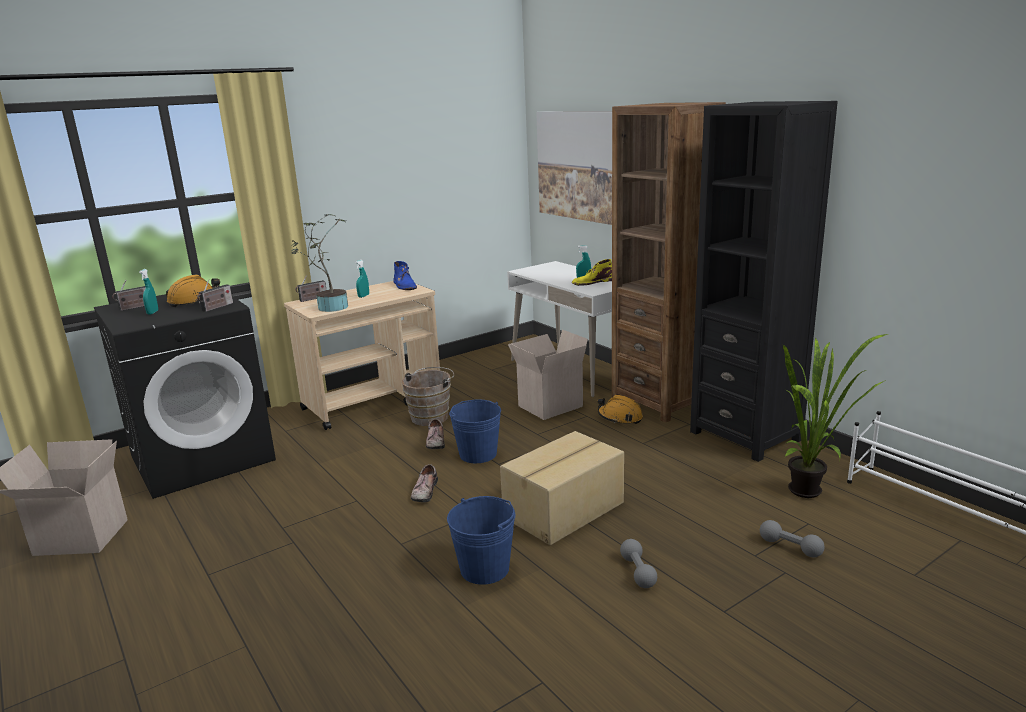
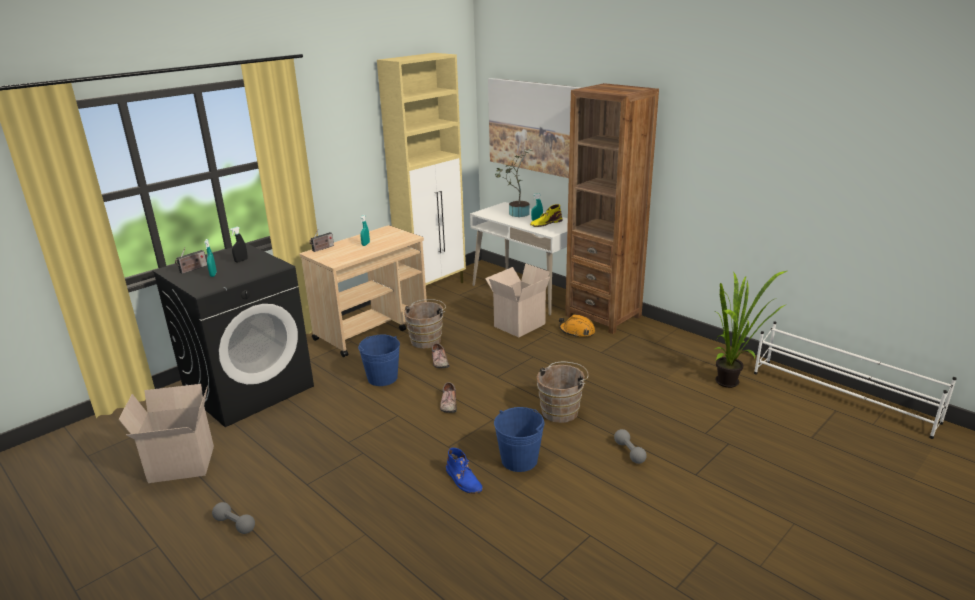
camera: 10 degrees left, 5 degrees up
(194, 301) = (241, 261): orange hard hat -> black spray bottle
(216, 307) = (267, 267): radio -> none
(329, 307) = (343, 257): potted plant -> potted plant (516, 214)
(404, 285) = (394, 232): blue boot -> blue boot (463, 480)
(464, 361) = (433, 288): none -> beige cabinet
(478, 454) = (478, 370): blue bucket -> blue bucket (382, 378)
(565, 510) = (562, 410): cardboard box -> brown bucket
(745, 435) = (674, 341): black bookcase -> none
(790, 547) = (727, 425): grey dumbbell -> grey dumbbell (235, 524)

